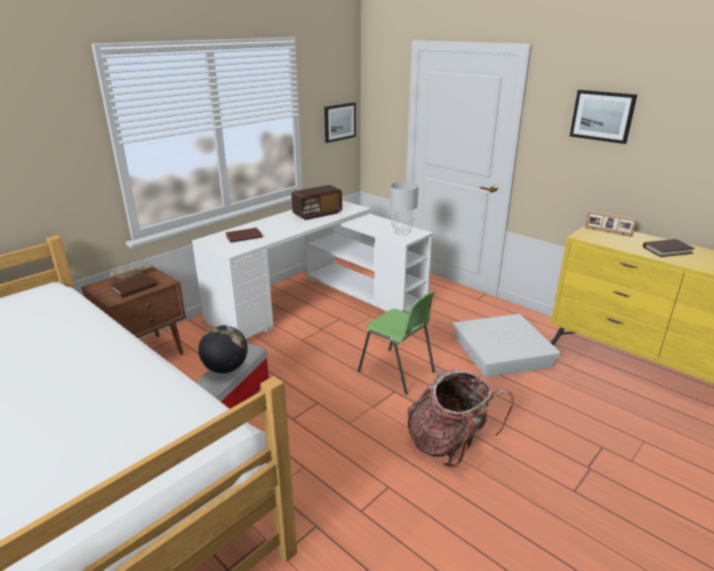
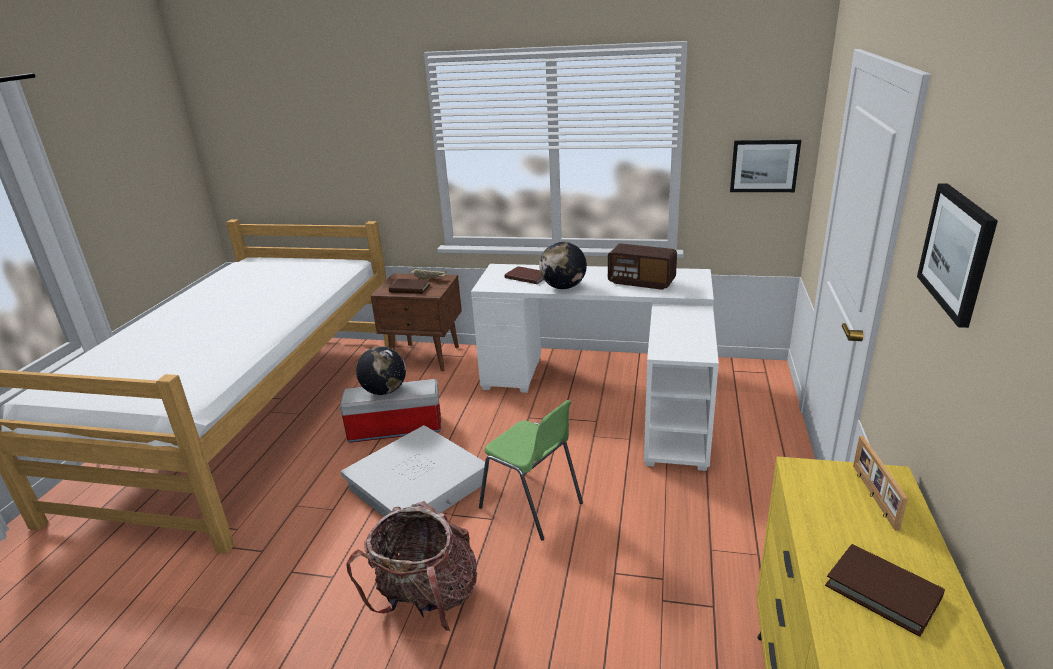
camera: 60 degrees right, 0 degrees up
(283, 232) = (563, 287): none -> globe
(397, 372) = (532, 505): green chair -> green chair turned 60 degrees counterclockwise
(402, 233) = (681, 345): grey table lamp -> none
(502, 351) = (675, 584): white storage box -> white storage box (416, 486)

